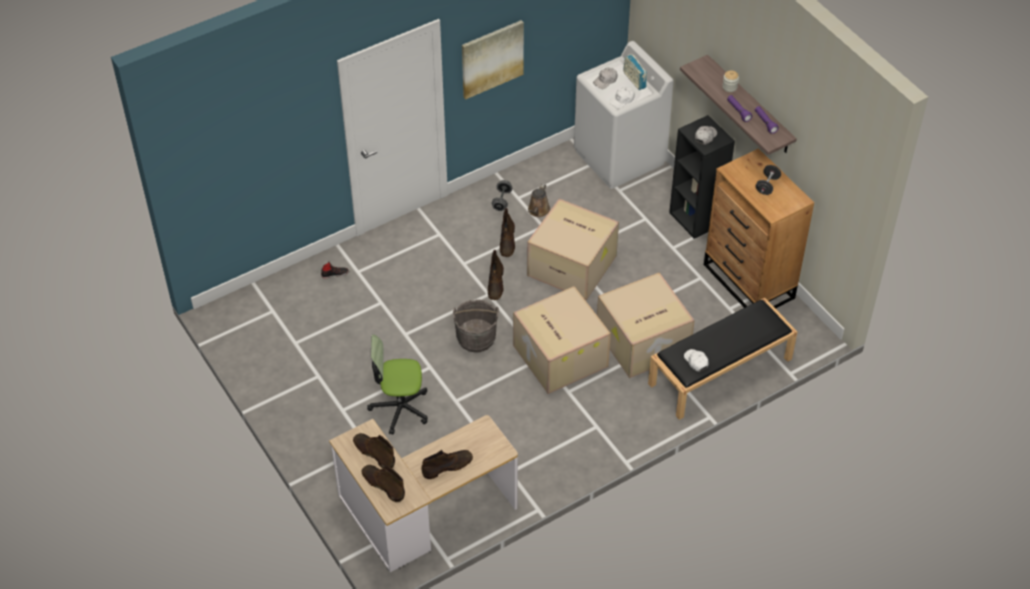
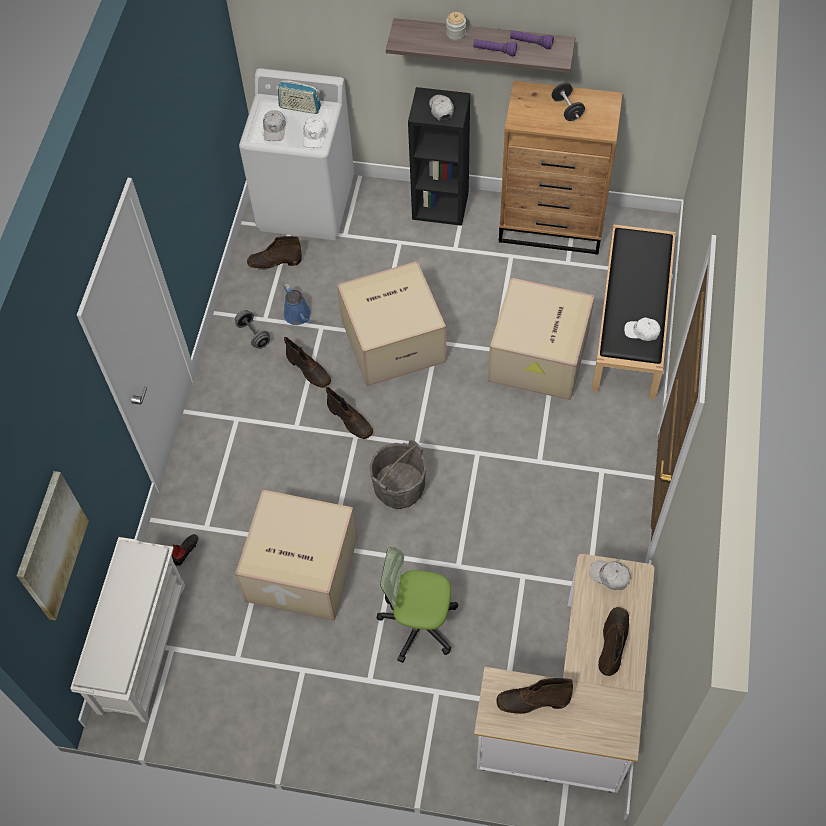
camera: 45 degrees left, 10 degrees up
(261, 297) = (141, 646): none -> white shoe rack
(383, 485) = (583, 724): brown boot -> brown boot (274, 262)
(400, 408) = (418, 623): office chair -> office chair turned 60 degrees clockwise
(488, 438) = (609, 576): none -> white cap
(492, 58) = (176, 187): picture -> picture (51, 546)
(538, 211) = (298, 316): brown watering can -> blue watering can
(559, 355) = (489, 435): cardboard box -> cardboard box (300, 570)

